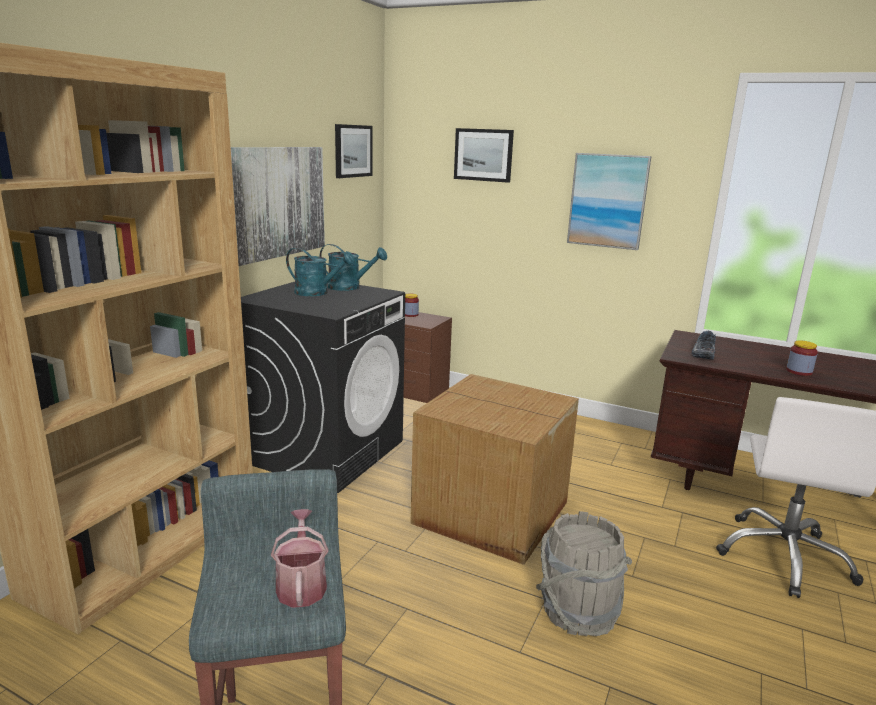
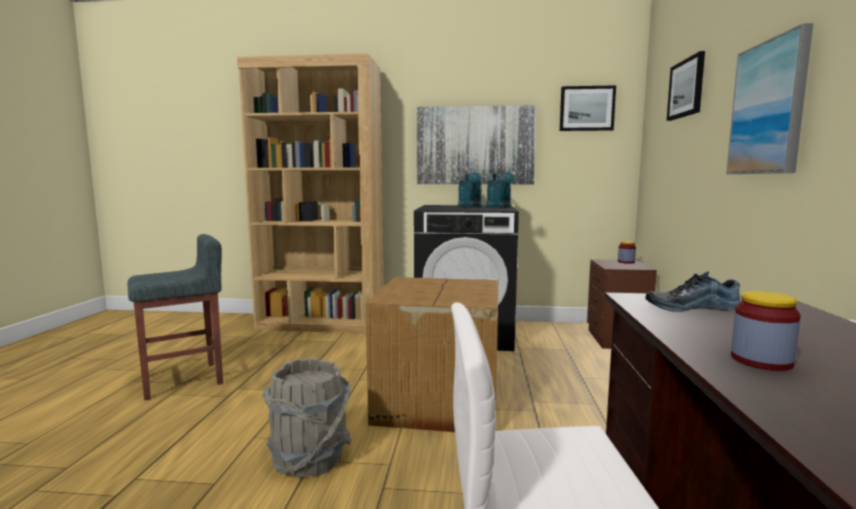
camera: 70 degrees right, 10 degrees down
(301, 584) = (163, 280): watering can -> none

